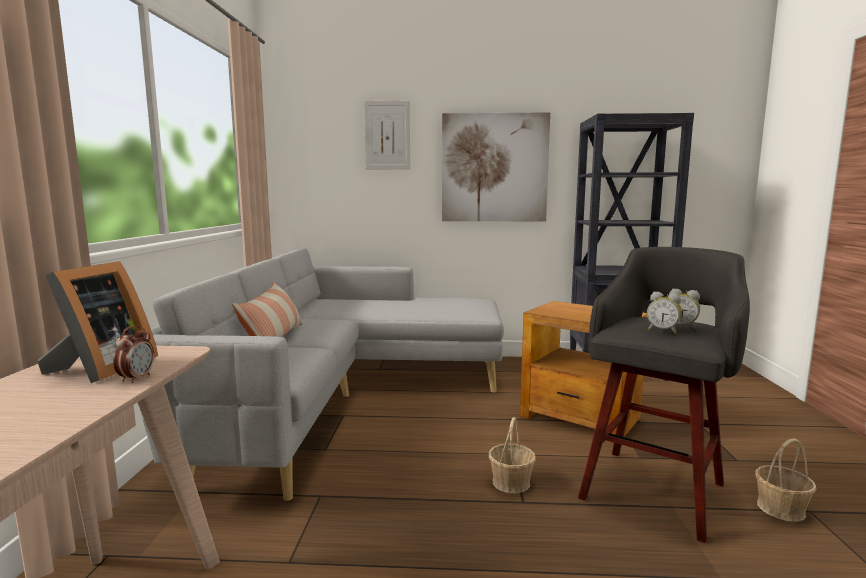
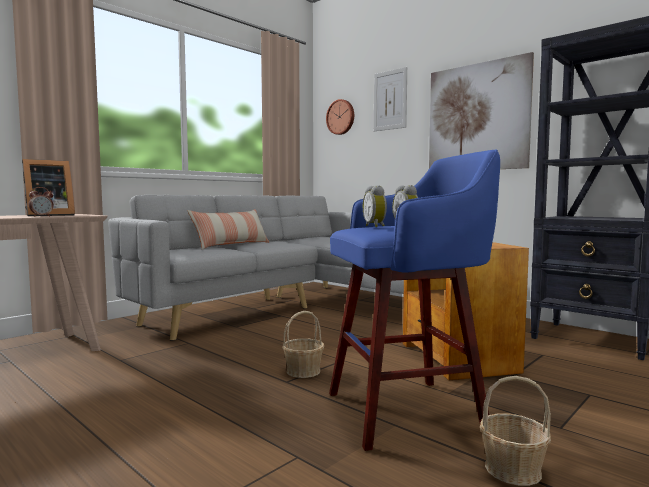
camera: 40 degrees right, 5 degrees down
(313, 146) = (341, 117): none -> wall clock
(654, 488) = (409, 411): grey stool -> blue stool

